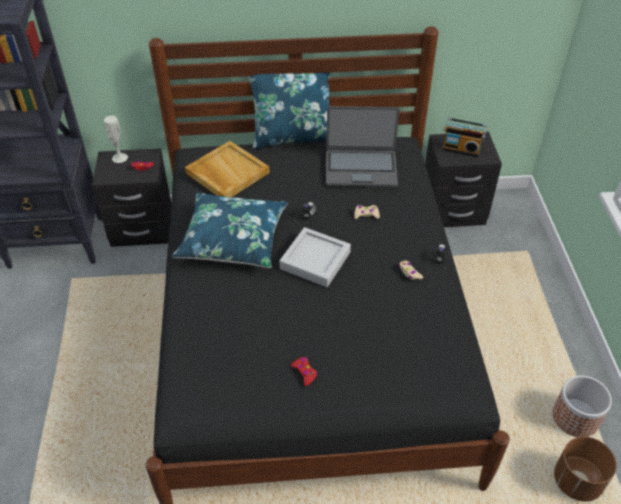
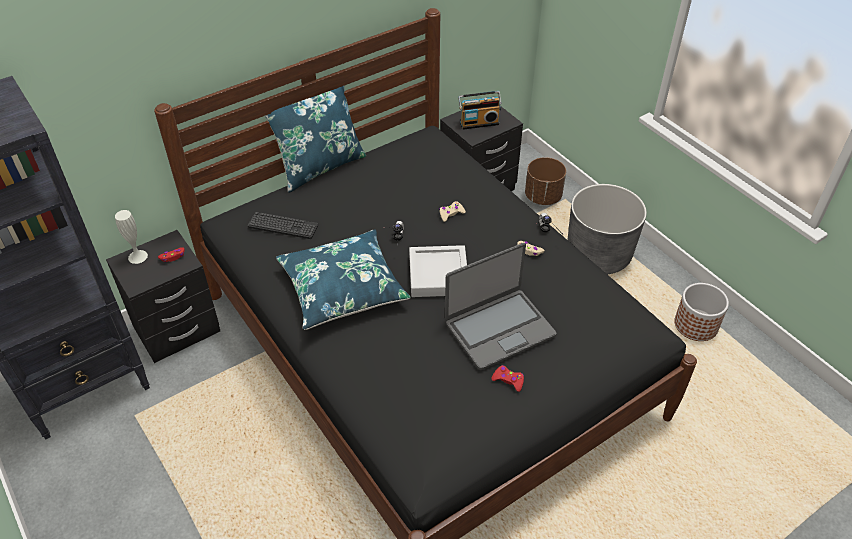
camera: 30 degrees left, 0 degrees up
(226, 173) = (283, 226): beige tray -> keyboard
(361, 169) = (412, 172): laptop -> laptop (499, 329)
(523, 313) = (598, 255): none -> grey planter
(577, 481) = (731, 376): brown planter -> brown planter (543, 197)

